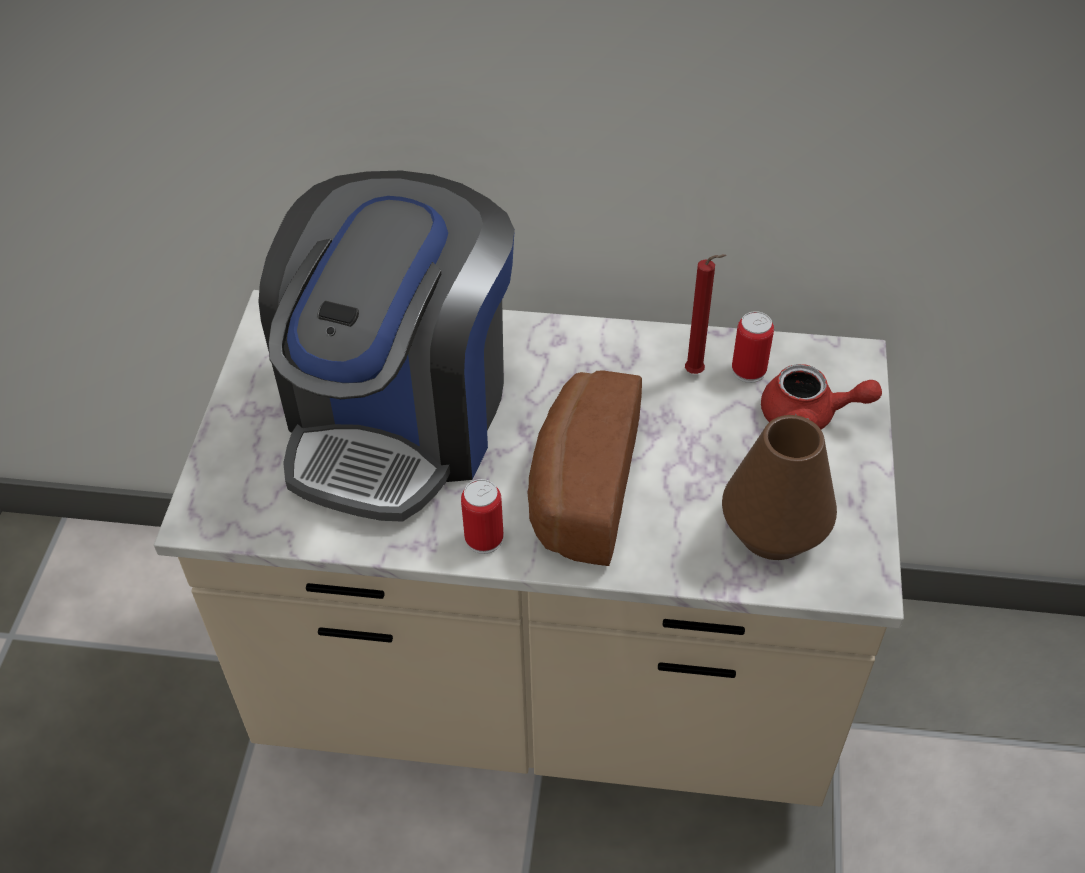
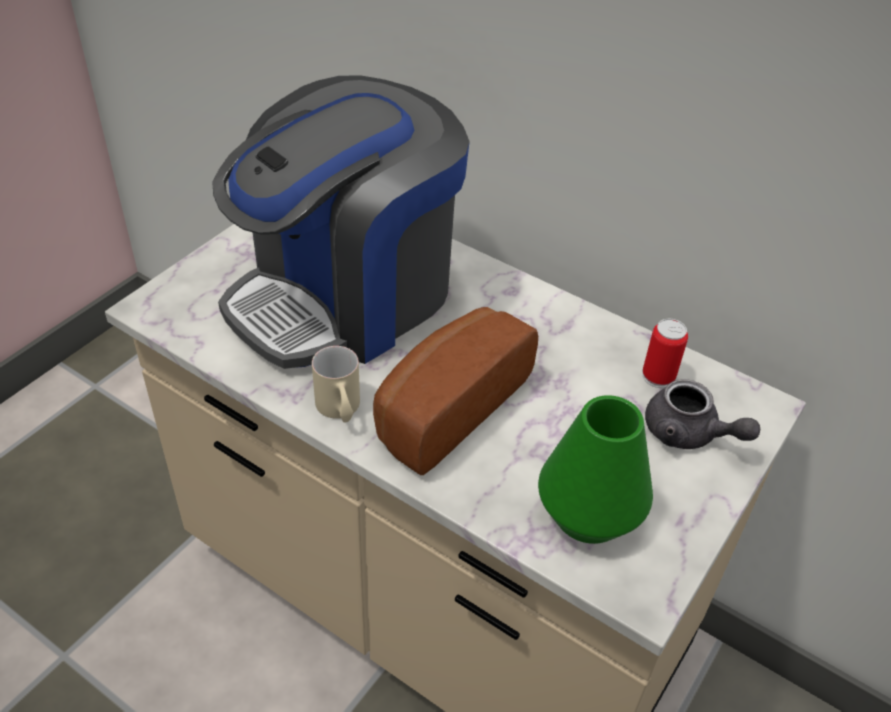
camera: 25 degrees right, 5 degrees down
(484, 539) = (340, 411): can -> beige mug
(697, 373) = (610, 360): red candle -> none
(773, 532) = (588, 514): brown vase -> green vase
(809, 416) = (688, 434): red teapot -> grey teapot

